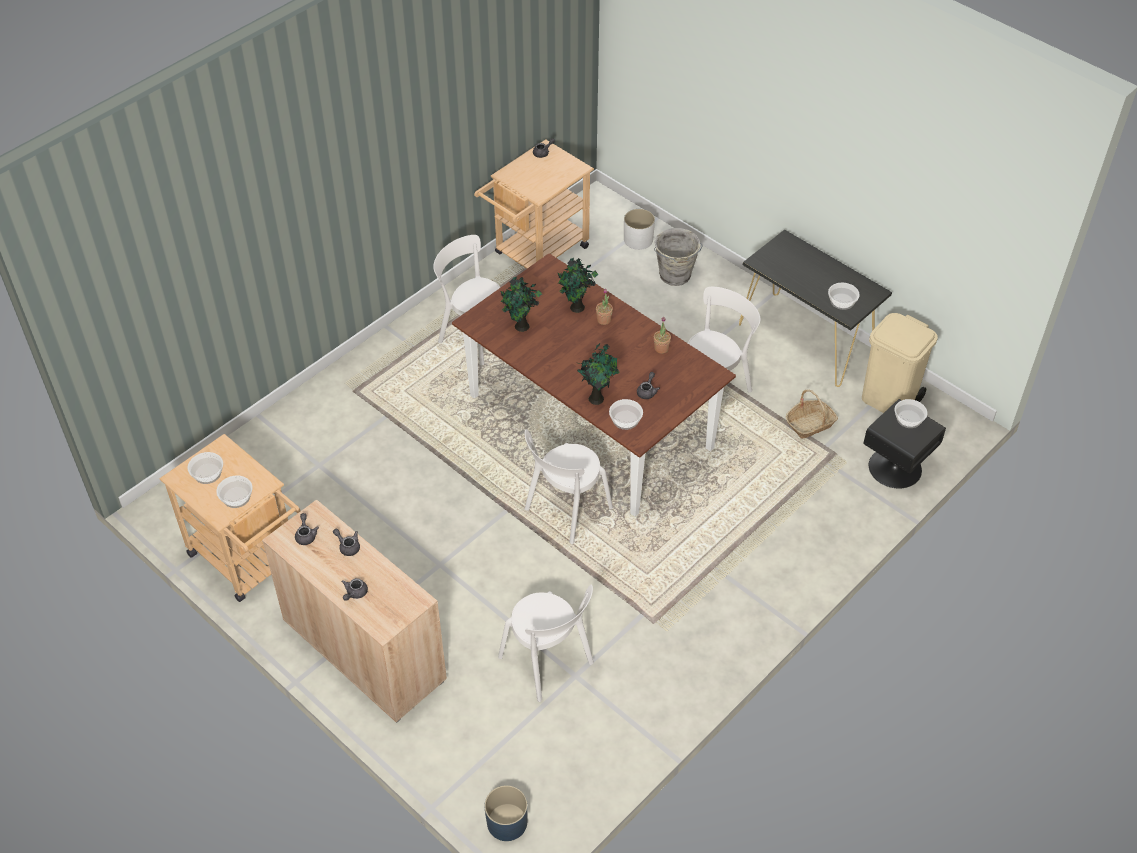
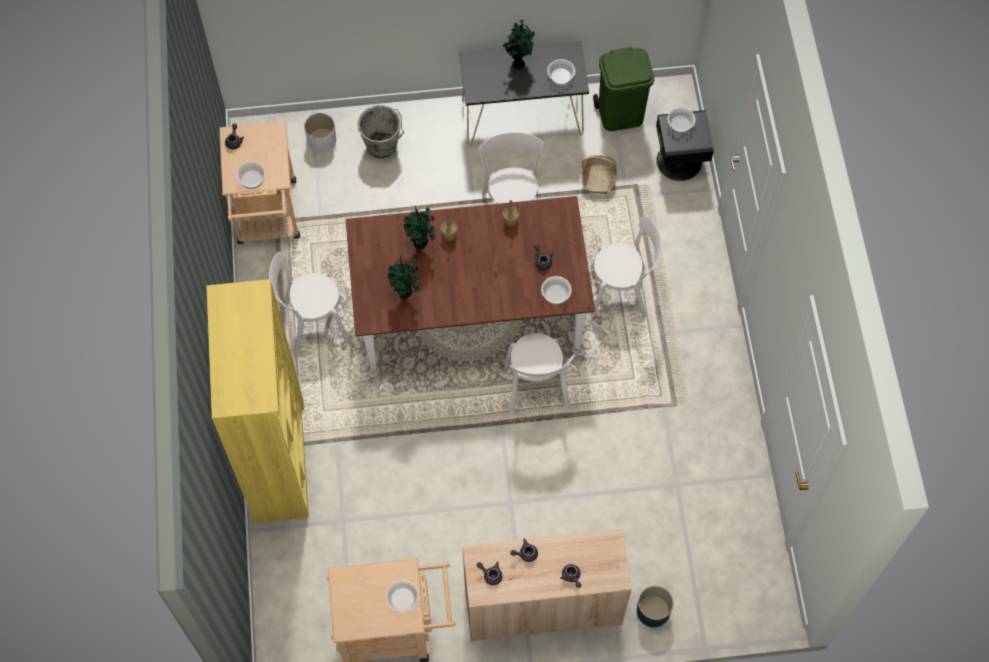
camera: 50 degrees left, 15 degrees up
(207, 473) = (360, 605): bowl -> bowl (252, 179)
(335, 392) = (279, 460): none -> yellow bookcase
(507, 822) = (753, 609): blue planter -> blue planter (653, 611)
(548, 663) = (653, 494): white chair -> white chair (622, 291)
(597, 398) = (519, 296): potted plant -> potted plant (518, 63)
(889, 399) = (621, 114): beige trash can -> green trash can

